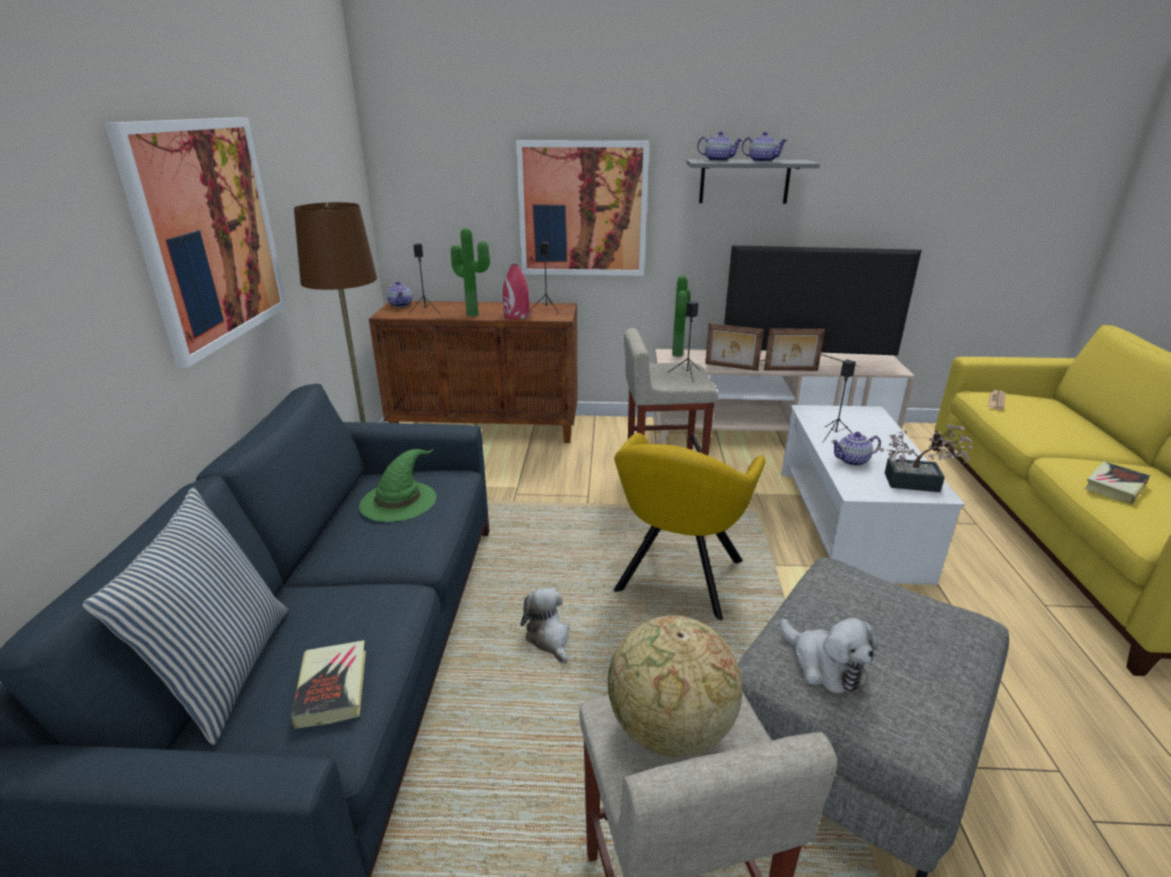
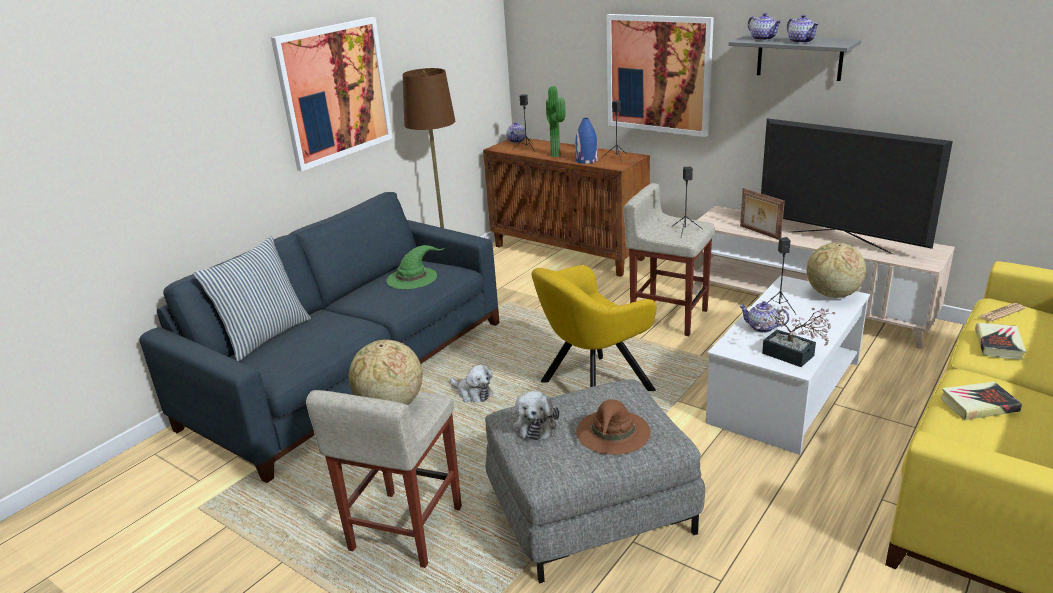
camera: 35 degrees right, 0 degrees up
(332, 687) = (296, 355): book -> book (998, 344)
(516, 315) = (586, 160): red vase -> blue vase
(549, 638) = (473, 394): plush toy -> plush toy turned 120 degrees clockwise
(679, 355) = (729, 214): potted plant -> none
(791, 370) = (813, 245): picture frame -> none
(857, 413) = (832, 294): none -> globe
(918, 638) = (613, 432): none -> brown hat

